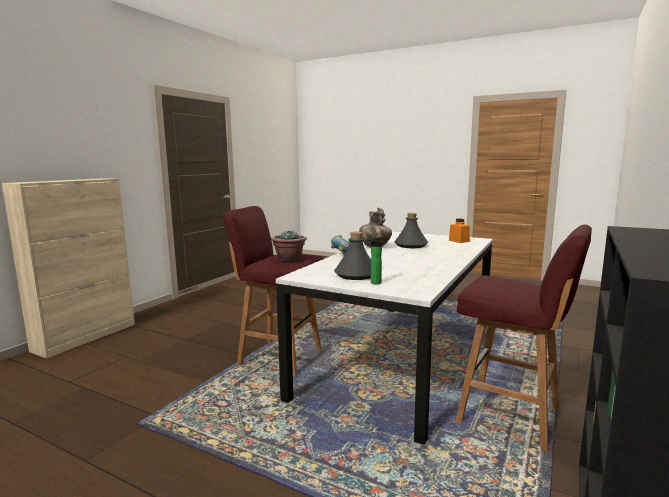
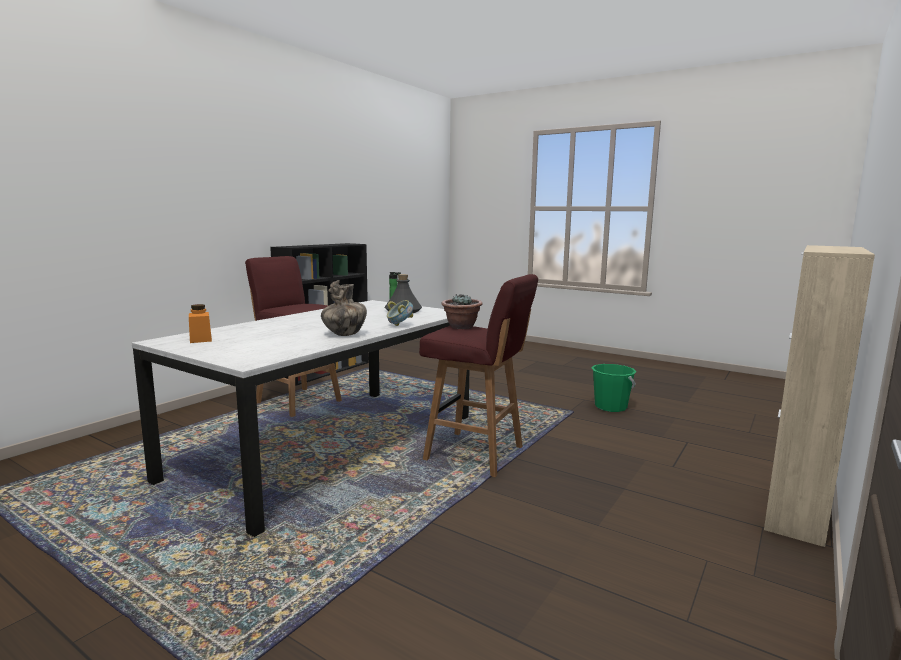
camera: 175 degrees left, 0 degrees up
(68, 440) = (610, 407): none -> green bucket
(411, 245) = (290, 335): grey bottle -> none

